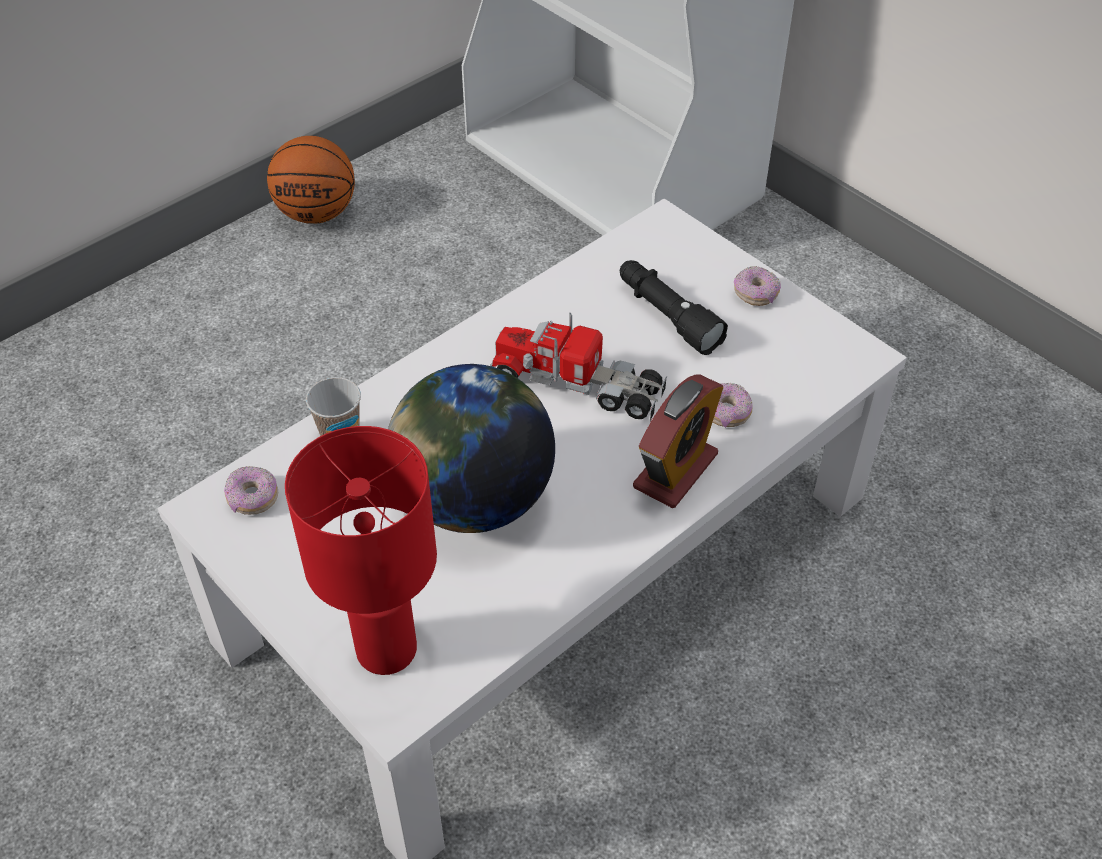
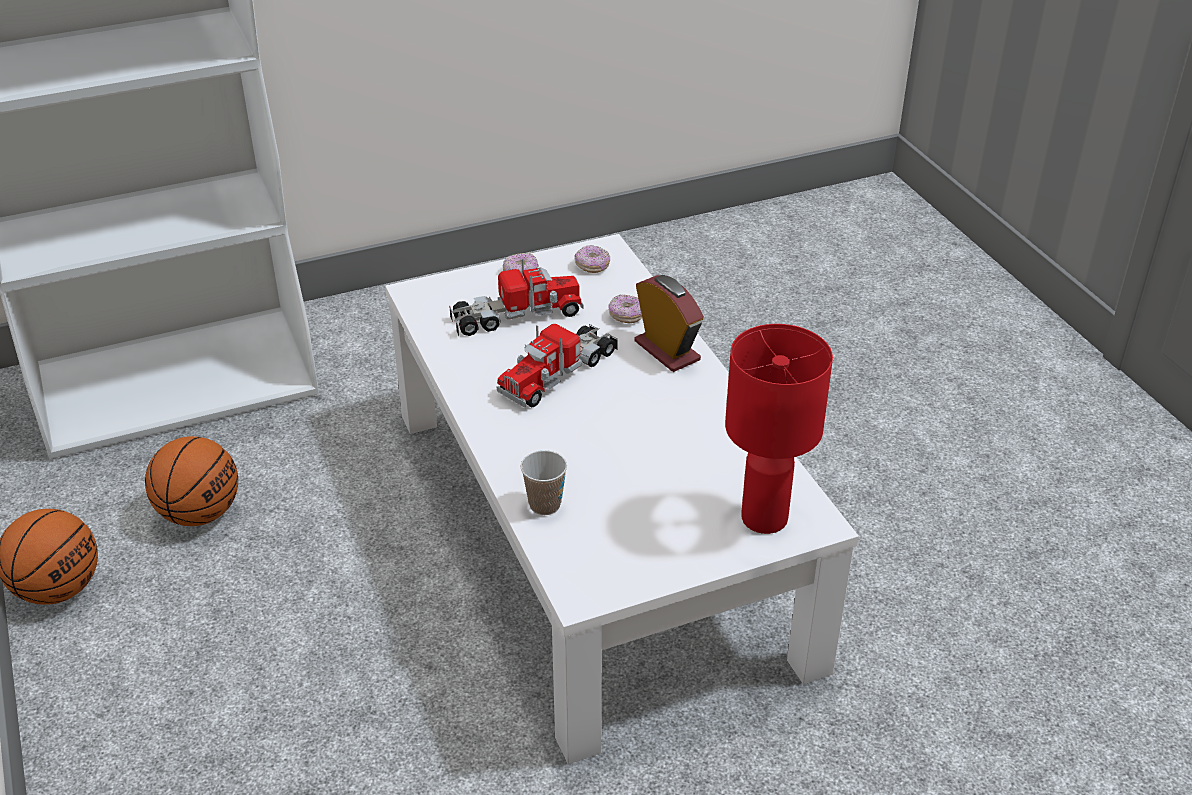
camera: 70 degrees left, 10 degrees down
(253, 498) = (584, 565): donut -> donut (592, 266)
(442, 257) = (199, 513): none -> basketball
(473, 500) = (646, 448): globe -> none
(667, 316) = (516, 316): black flashlight -> toy truck

